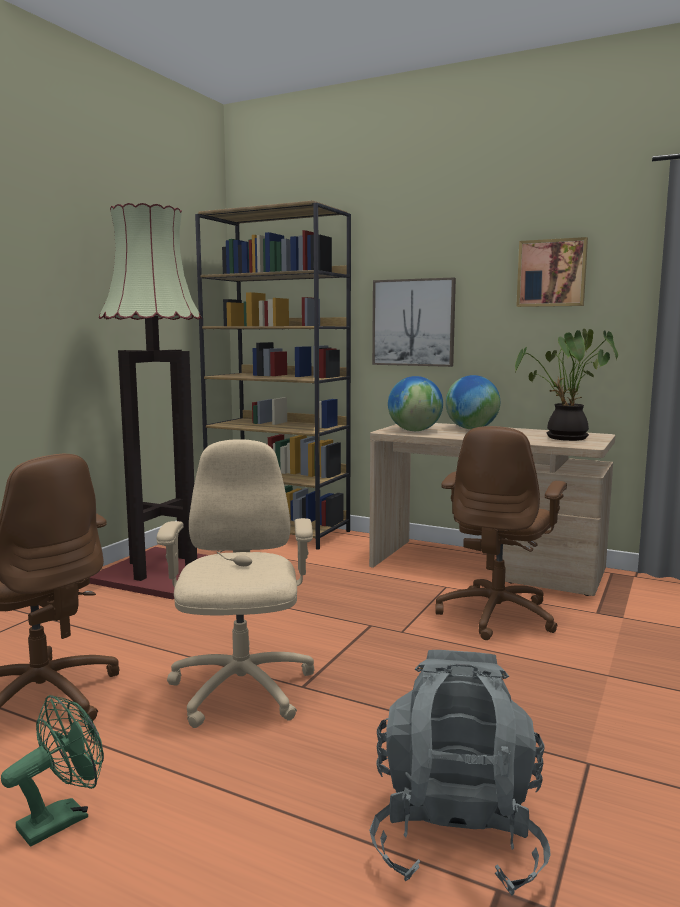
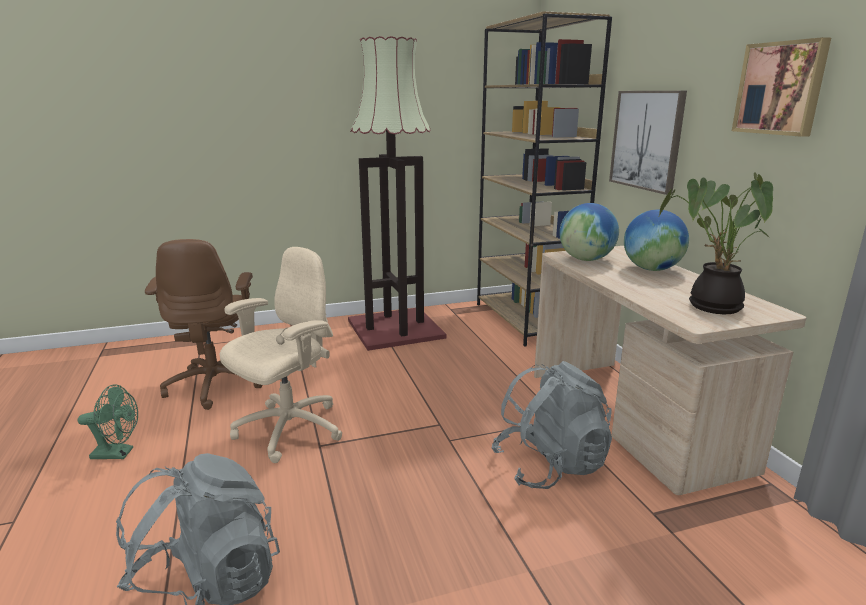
camera: 45 degrees right, 10 degrees up
(497, 615) = (550, 465): brown office chair -> grey backpack

